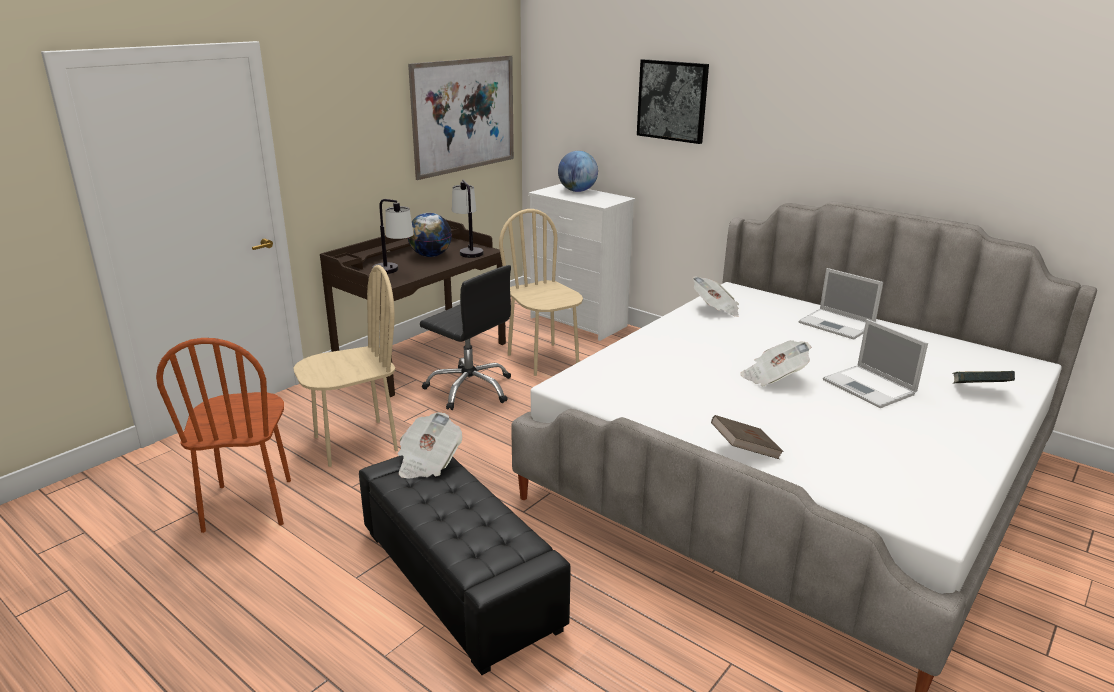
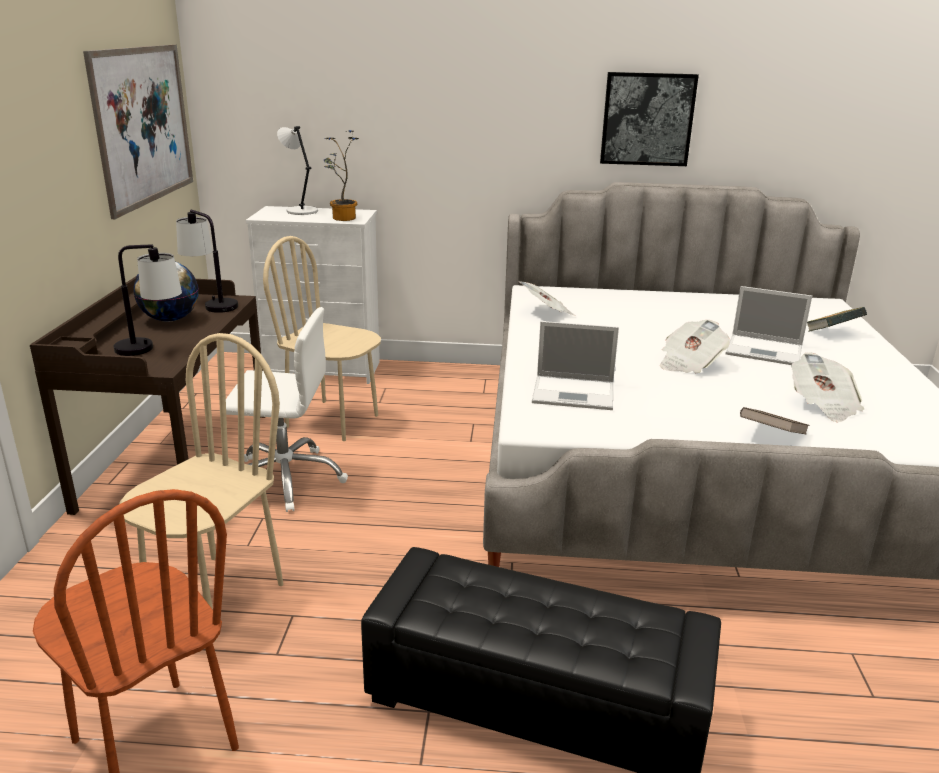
camera: 35 degrees left, 0 degrees up
(428, 462) = (436, 573): newspaper -> newspaper (823, 405)
(470, 388) = (286, 479): black office chair -> white office chair
(577, 191) = (300, 211): globe -> grey table lamp
(595, 201) = (342, 219): none -> potted plant
(672, 100) = (414, 90): picture -> picture (647, 119)
(838, 324) = (661, 303): laptop -> laptop (575, 393)

